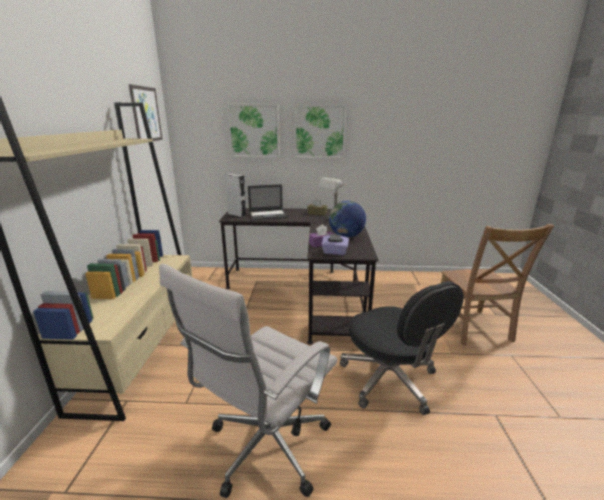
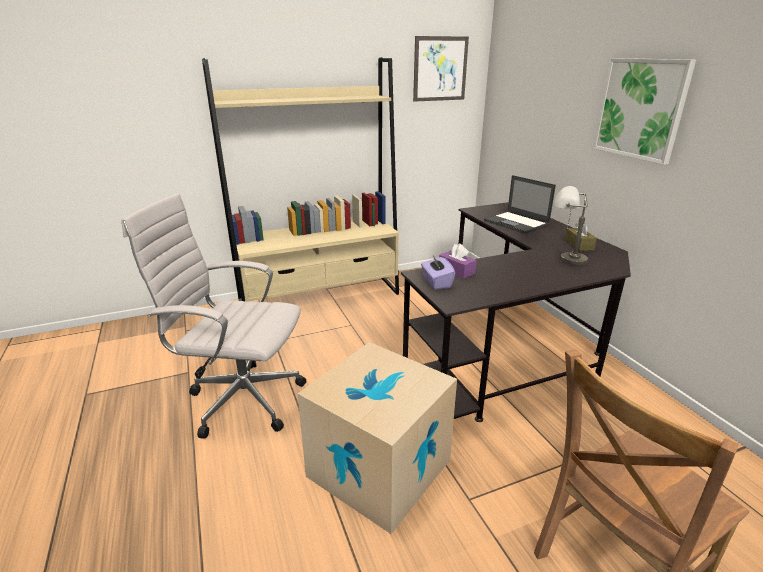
camera: 65 degrees right, 5 degrees up
(237, 215) = (491, 210): grey speaker -> none
(254, 131) = (559, 98): picture -> none
(346, 236) = (508, 280): globe -> none
(390, 380) = (379, 468): black office chair -> cardboard box

